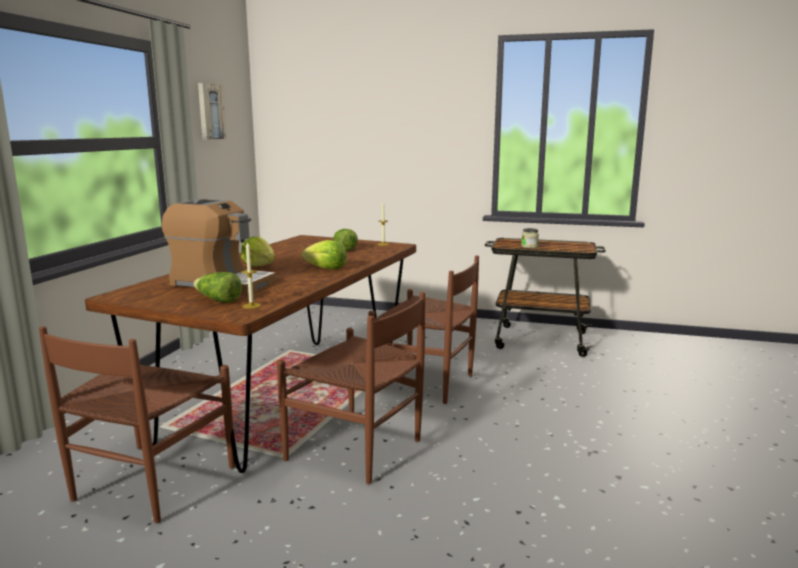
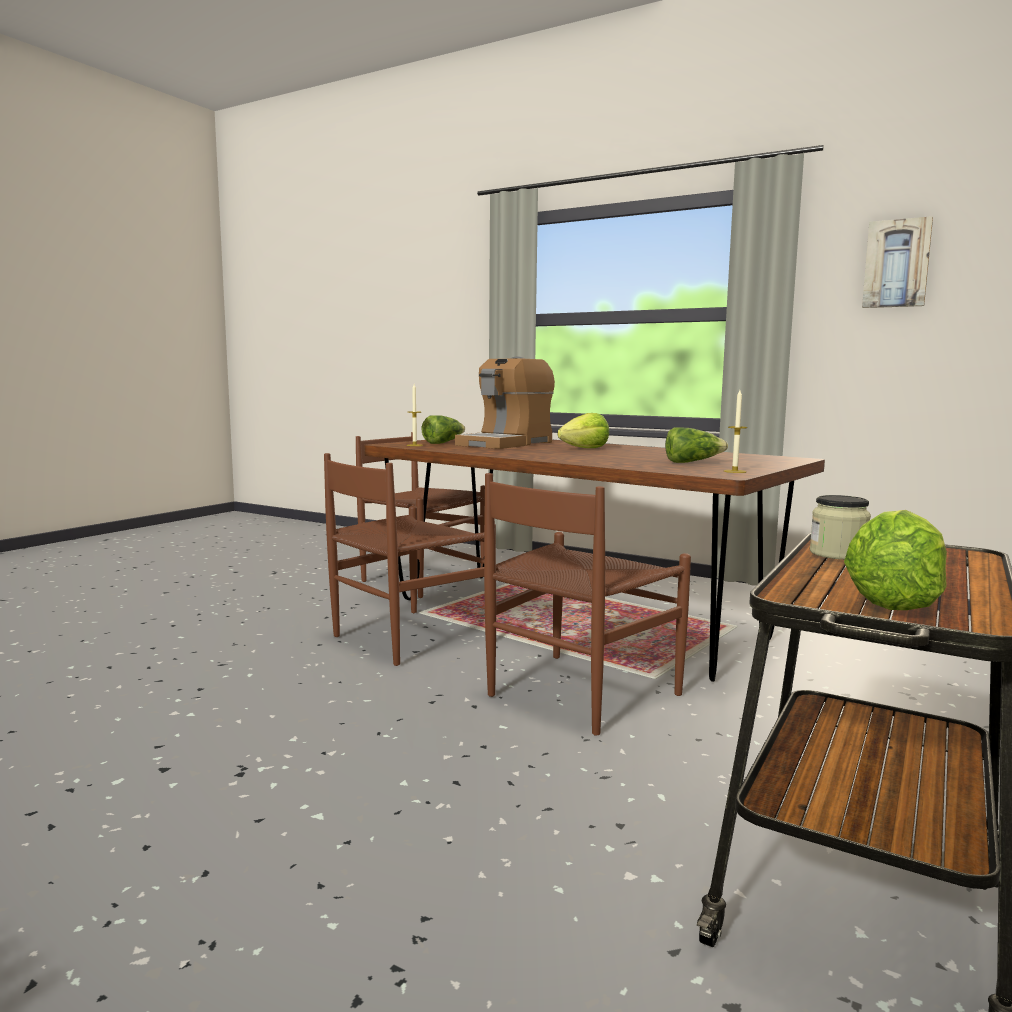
camera: 105 degrees right, 5 degrees down
(326, 268) = (553, 456): lettuce -> lettuce (895, 601)

